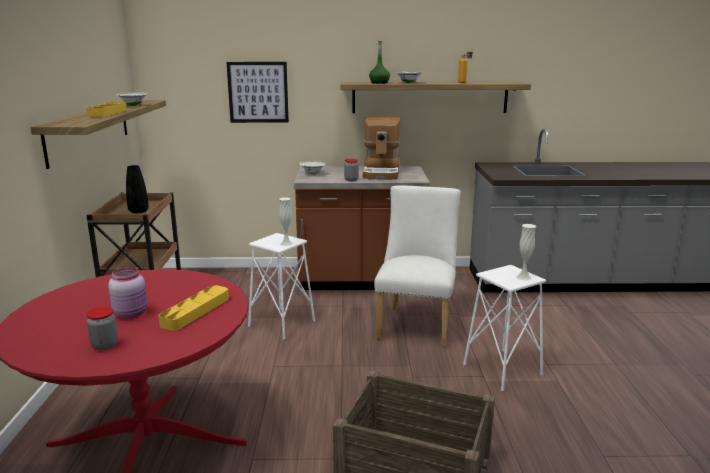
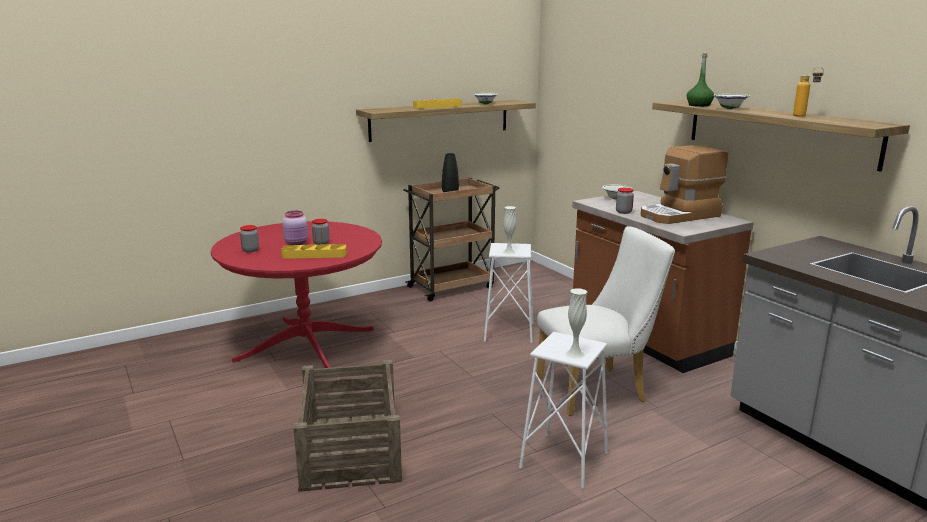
camera: 60 degrees right, 0 degrees up
(156, 300) = (321, 243): none -> jar
(258, 92) = (615, 104): picture -> none

